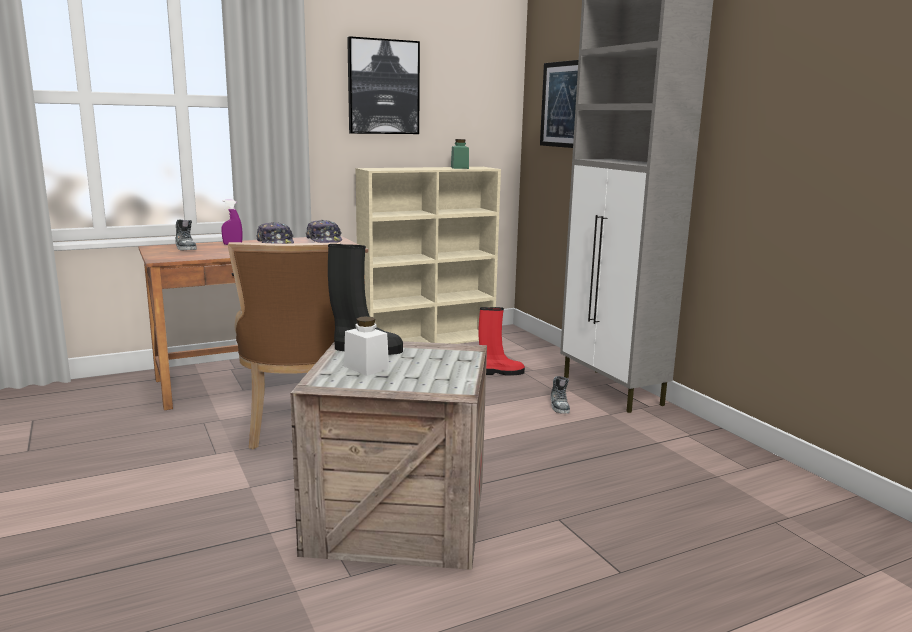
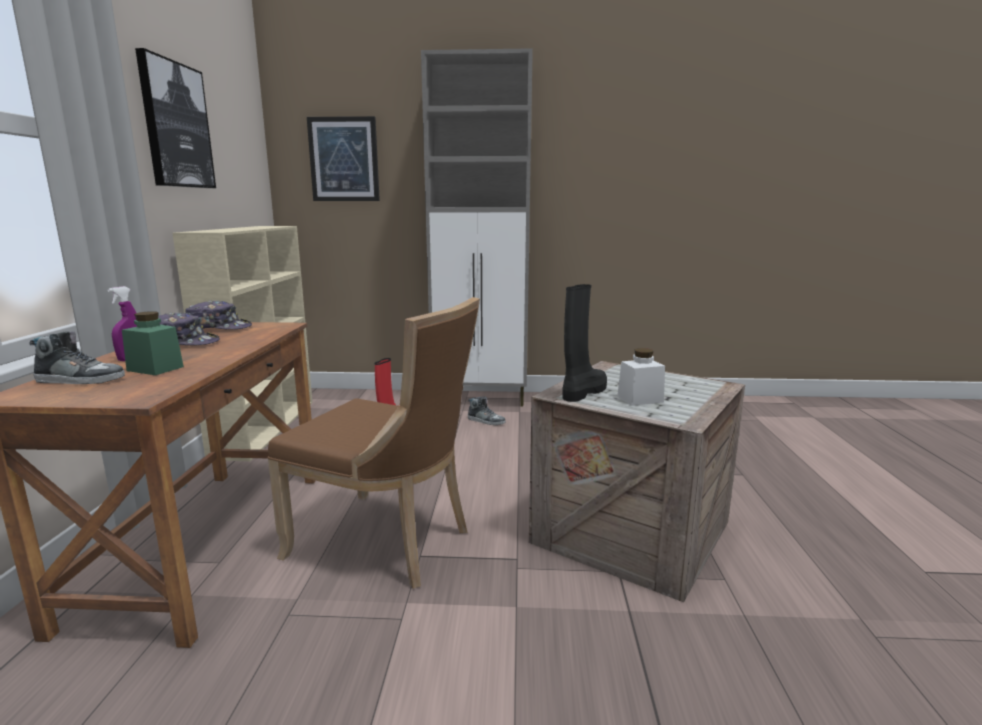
camera: 60 degrees left, 0 degrees up
(459, 168) = (261, 227): green jar -> green jar (155, 369)

